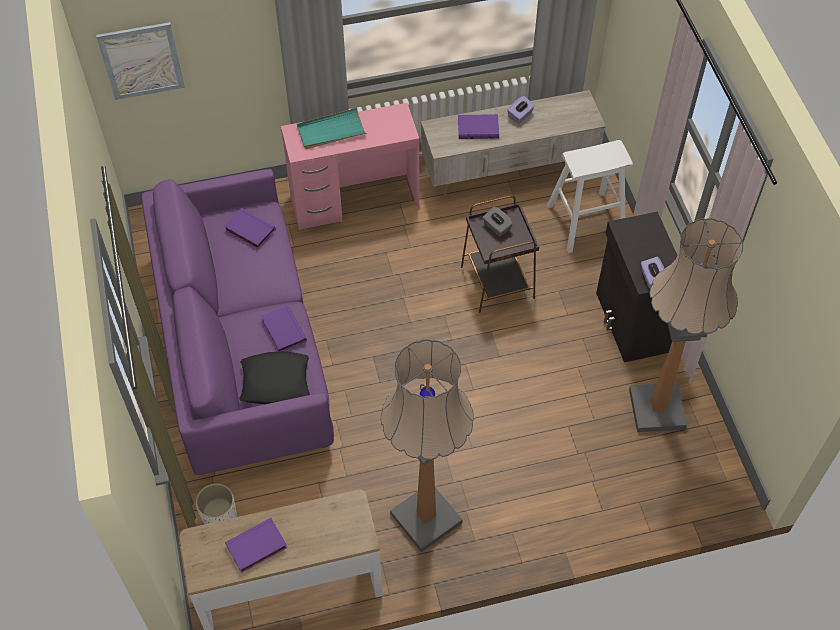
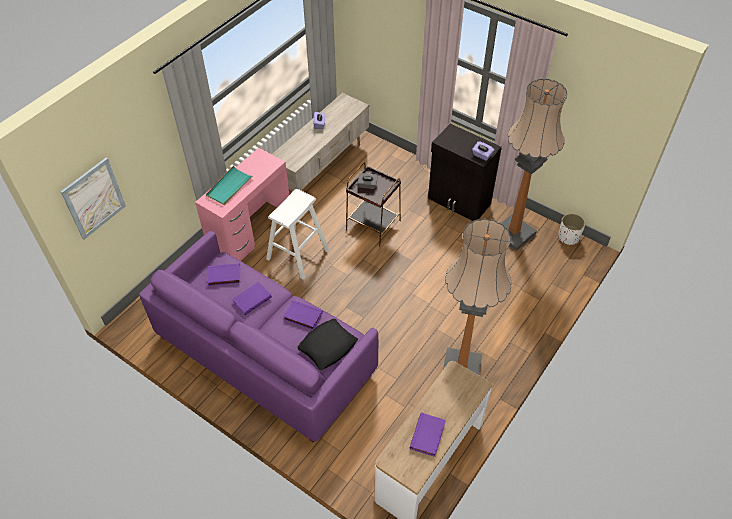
camera: 40 degrees left, 5 degrees down
(219, 516) = (348, 456): white planter -> white planter (568, 237)
(478, 128) = (303, 143): purple book -> purple book (251, 299)
(585, 222) = (387, 168): white stool -> white stool (297, 255)

